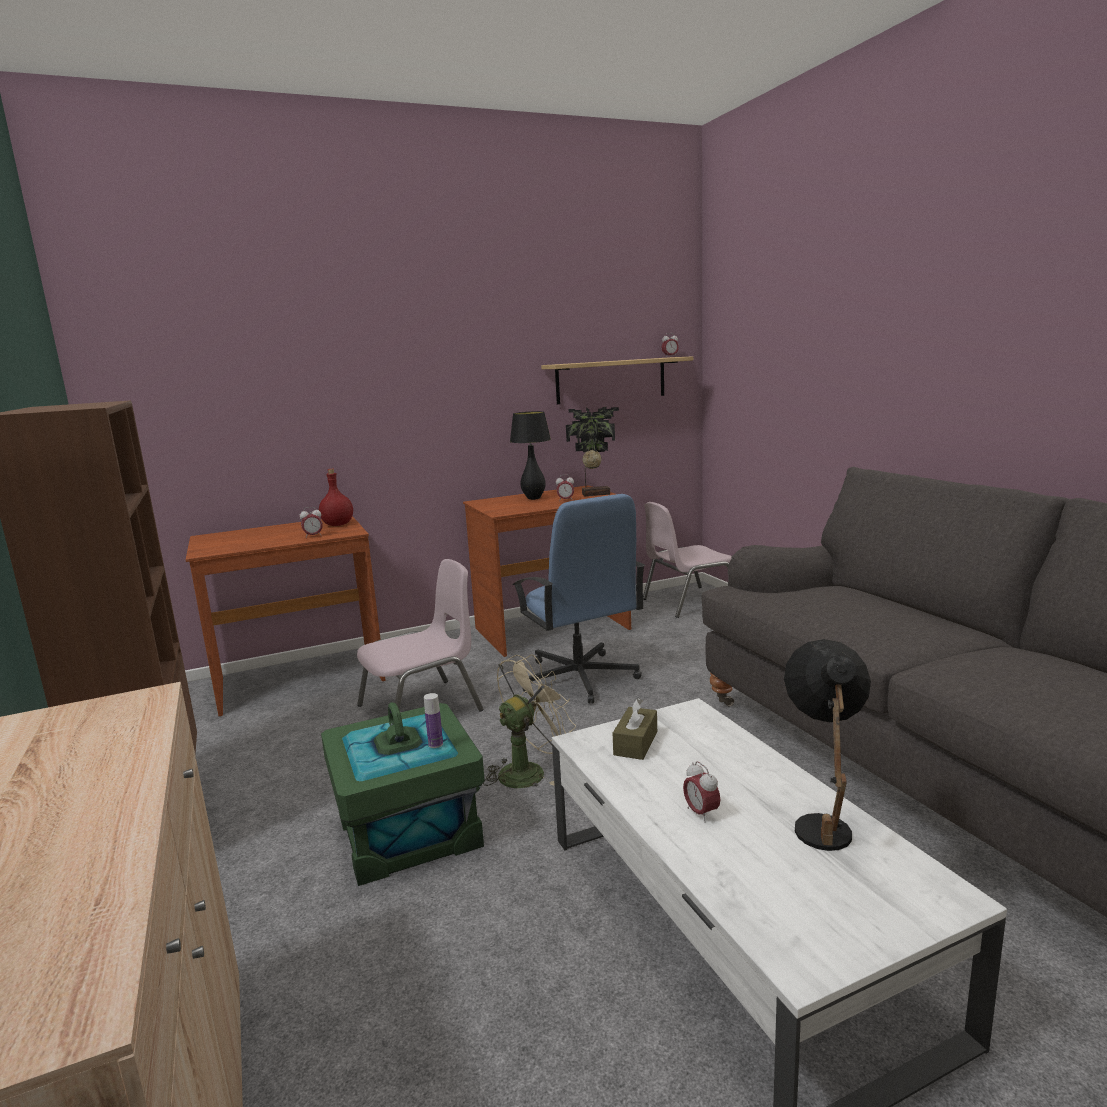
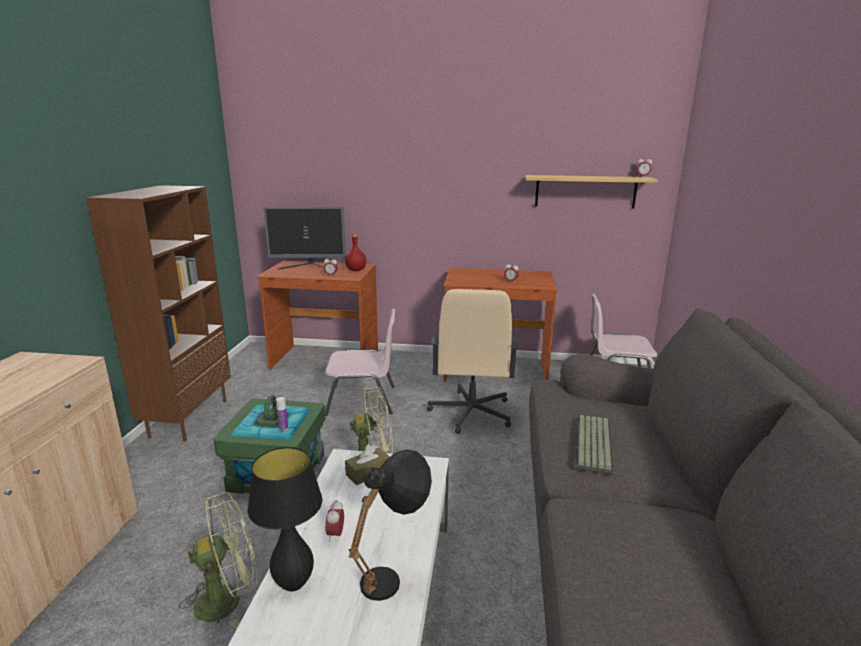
camera: 30 degrees right, 5 degrees up
(254, 534) = (308, 267): none -> monitor
(534, 498) = (494, 275): black table lamp -> black table lamp (294, 584)
(540, 1002) = (228, 598): none -> green fan
(579, 678) = (471, 413): blue office chair -> beige office chair
(595, 494) = (539, 280): potted plant -> none
(868, 619) = (595, 445): none -> keyboard

